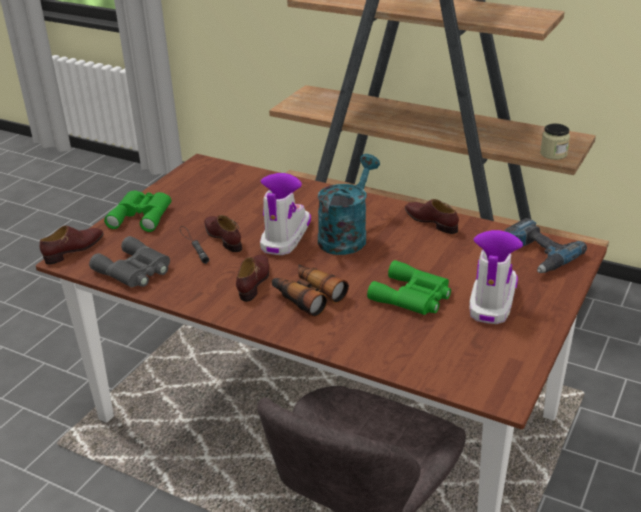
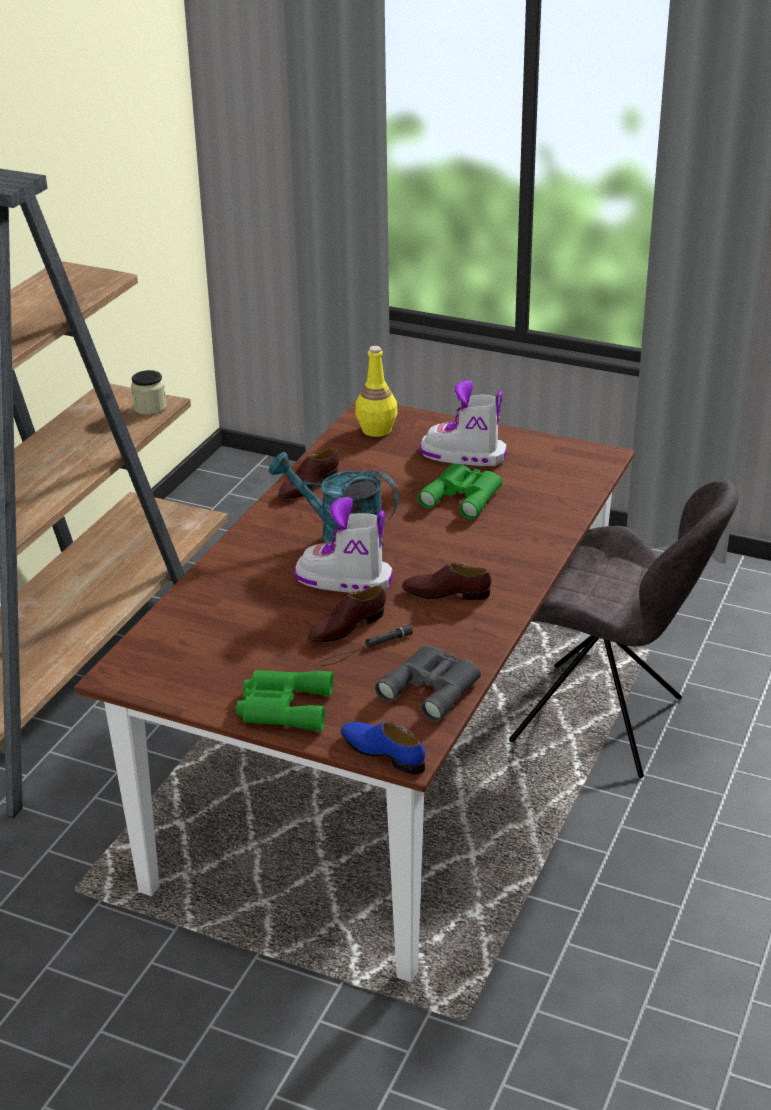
camera: 95 degrees left, 0 degrees up
(75, 250) = (383, 753): brown shoe -> blue shoe
(307, 296) = (472, 557): binoculars -> none
(537, 254) = (376, 430): power drill -> yellow bottle

